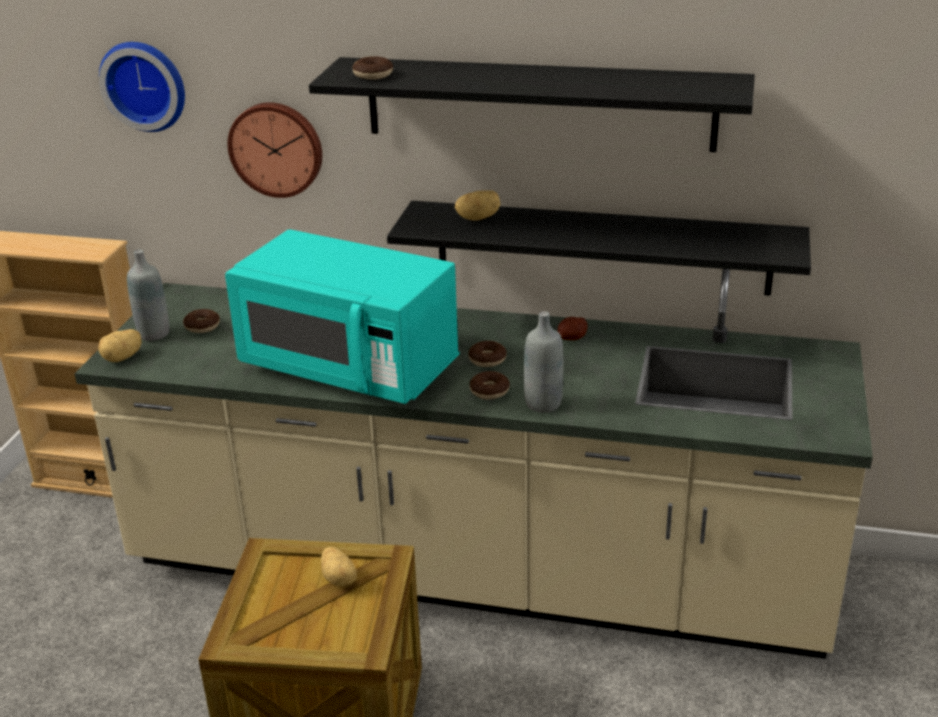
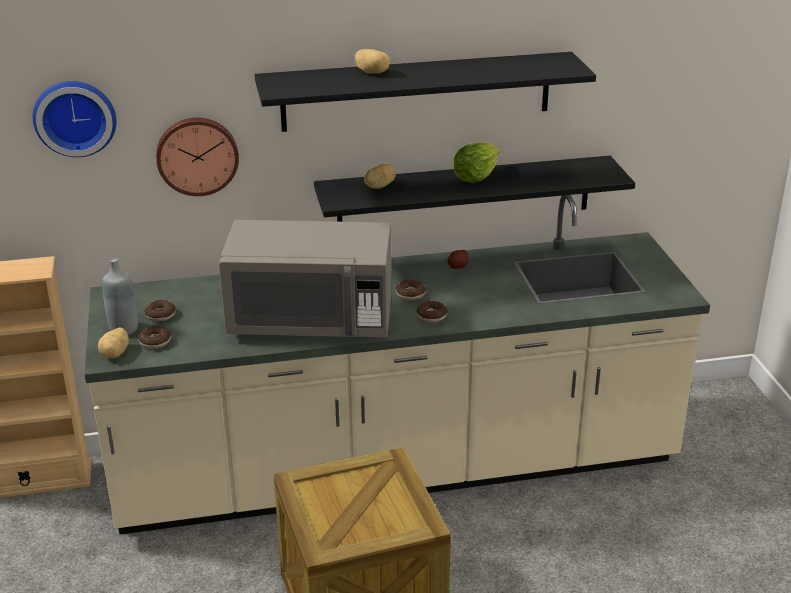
camera: 25 degrees left, 0 degrees up
(339, 579) = (367, 483): potato -> potato (372, 72)
(349, 367) = (311, 321): turquoise microwave -> grey microwave
(373, 75) = (303, 85): donut -> donut (155, 342)
(543, 404) = (477, 317): grey bottle -> none
(603, 226) = (475, 177): none -> lettuce

